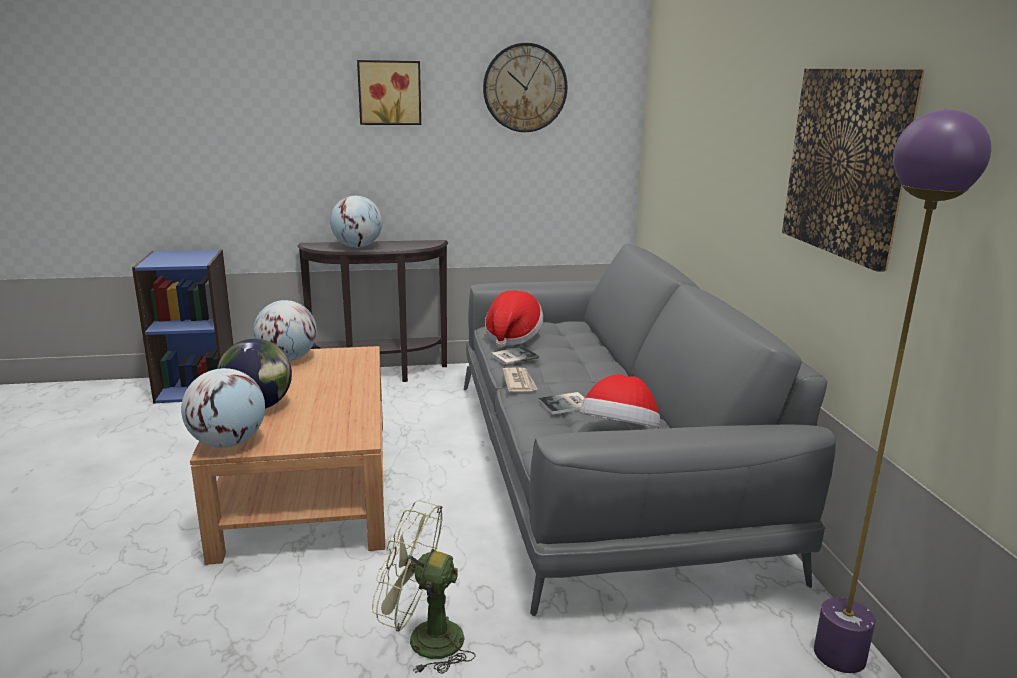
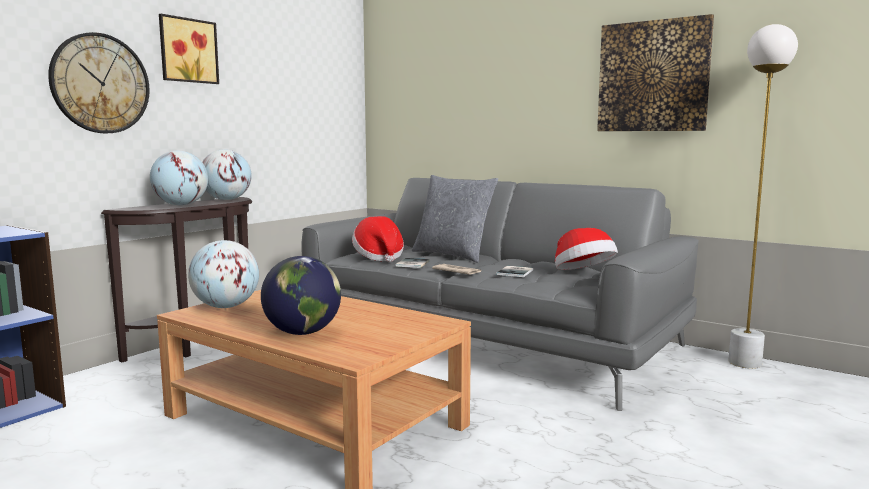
camera: 45 degrees left, 10 degrees down
(228, 443) = (353, 354): globe -> globe (226, 200)
(423, 640) = (602, 449): green fan -> none
(525, 88) = (292, 58): wall clock -> wall clock (100, 84)
(590, 356) = (453, 255): none -> grey pillow
(840, 655) = (745, 363): purple floor lamp -> white floor lamp

